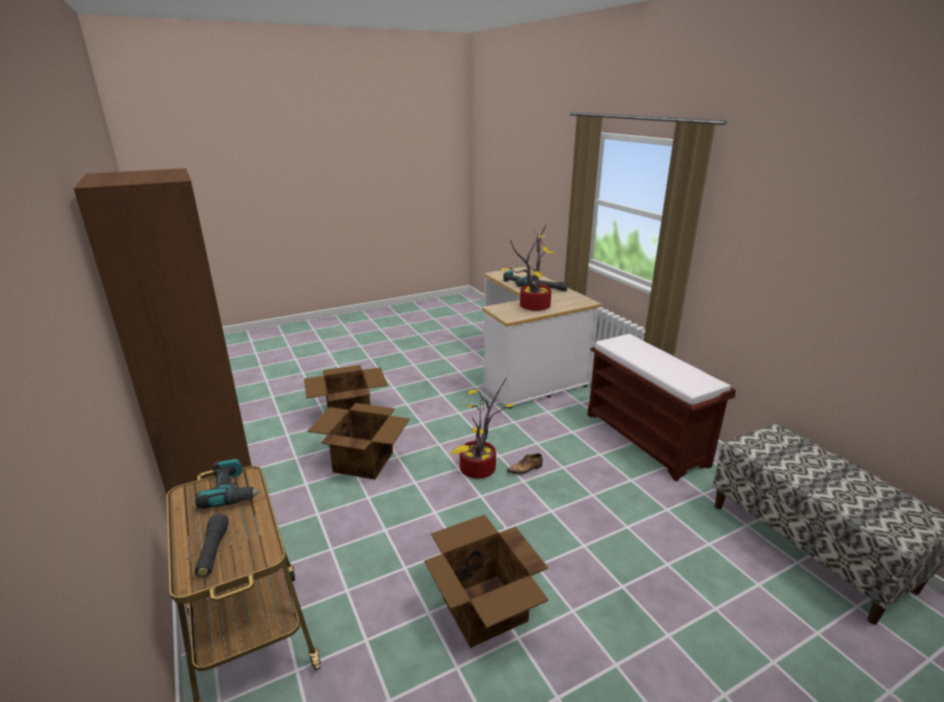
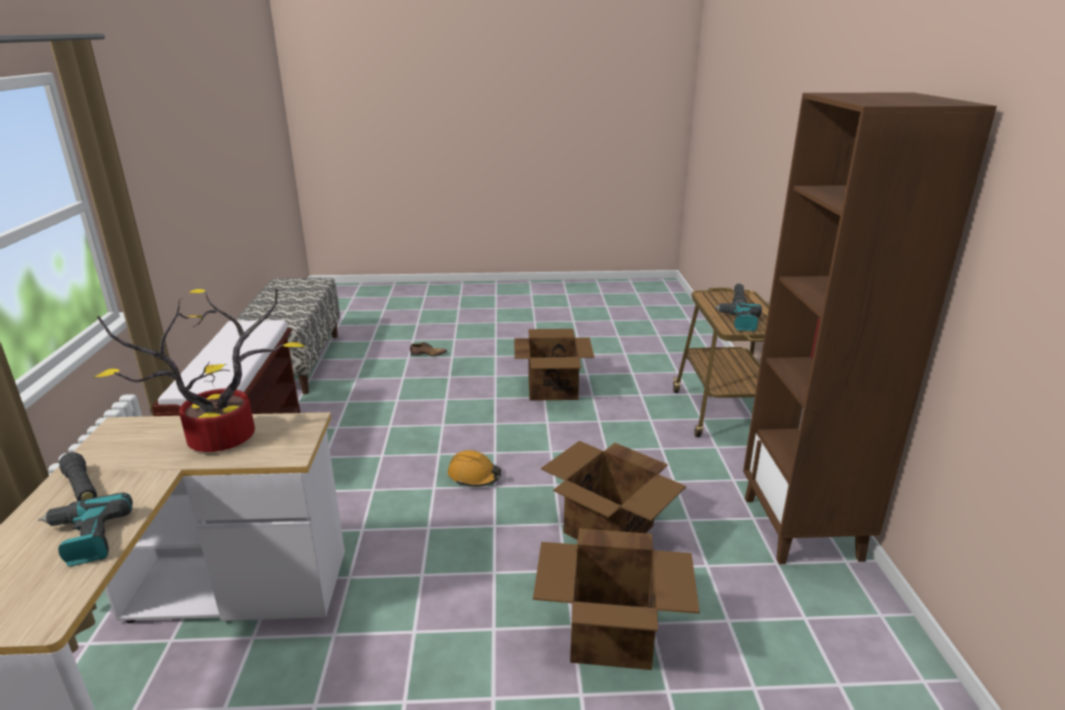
camera: 155 degrees left, 0 degrees up
(479, 471) = (474, 476): potted plant -> orange hard hat
(525, 469) = (422, 464): shoe -> shoe (427, 354)

